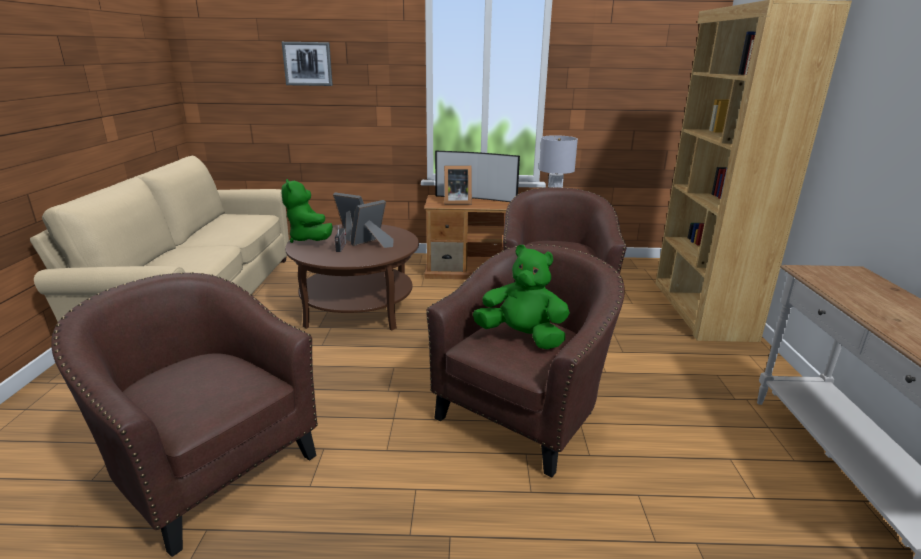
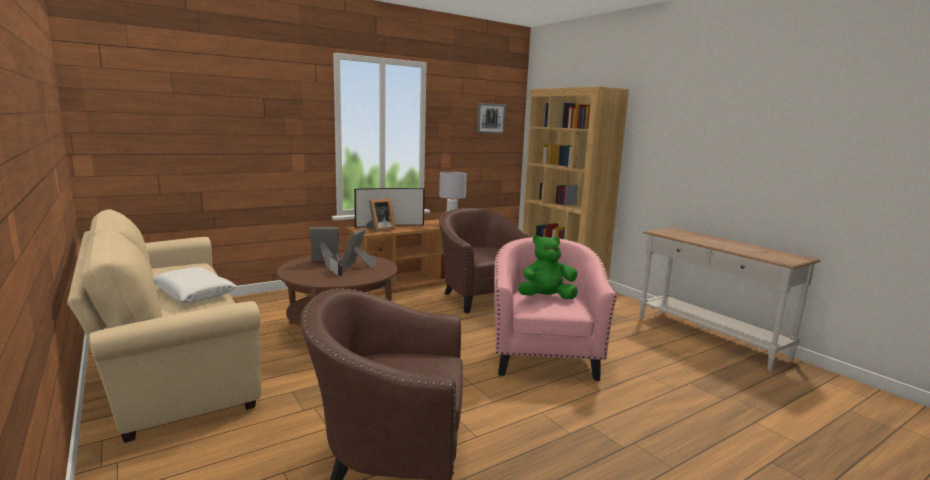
camera: 35 degrees left, 10 degrees down
(211, 245) = (194, 293): none -> white pillow
(307, 64) = (226, 116): picture -> picture (490, 118)
(309, 239) = (296, 272): green plush toy -> none
(524, 414) = (544, 357): brown armchair -> pink armchair

